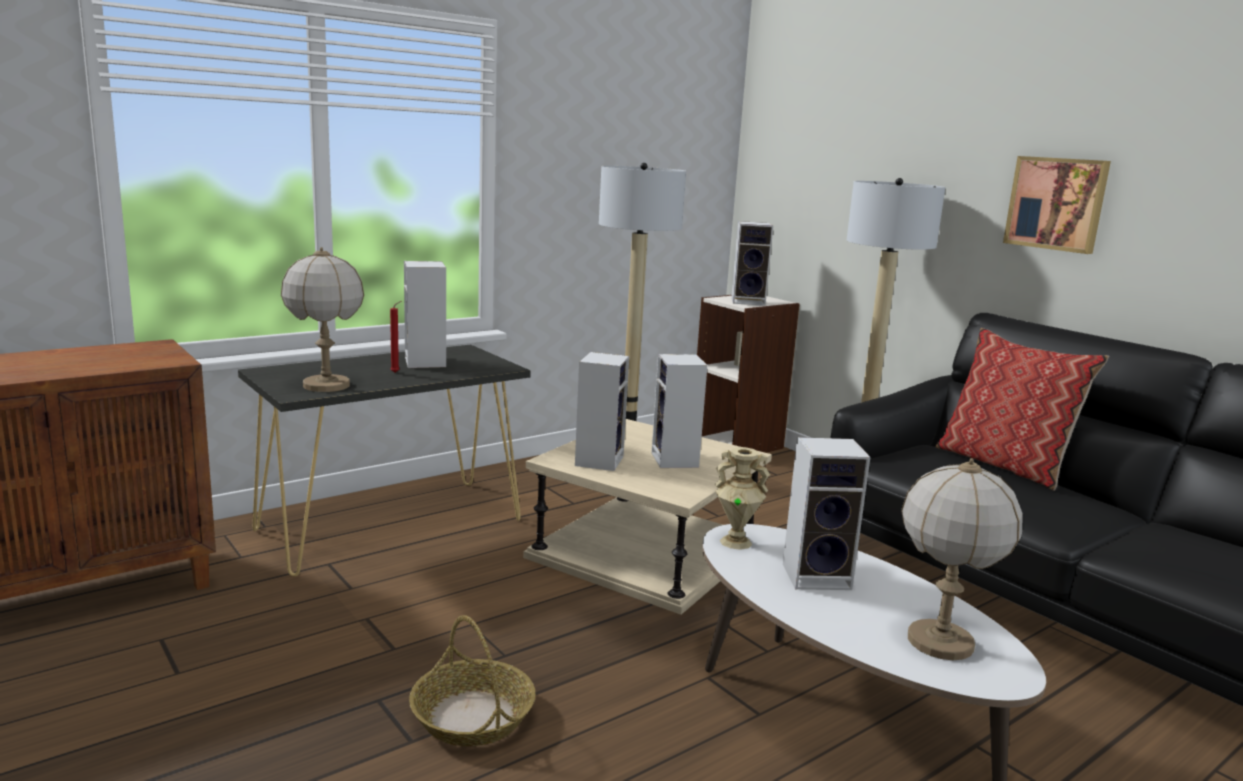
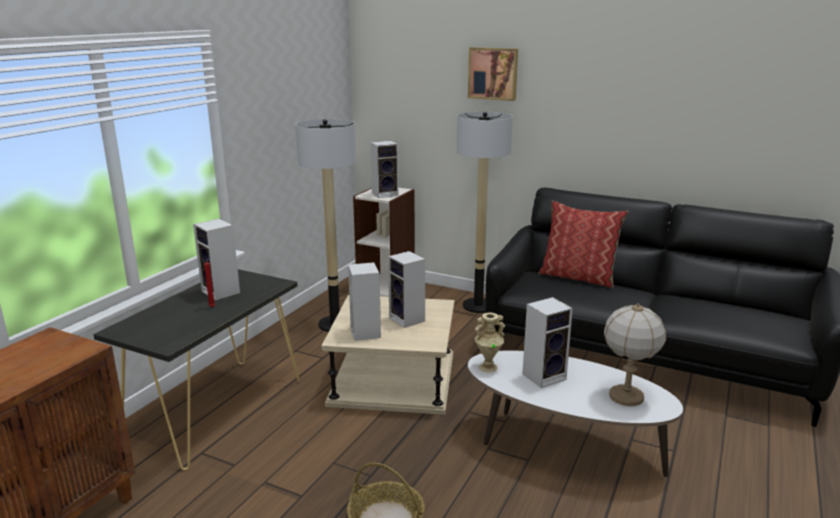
camera: 25 degrees left, 5 degrees up
(327, 386) = (180, 331): table lamp -> none
(1057, 203) = (576, 121): picture -> picture (493, 73)

